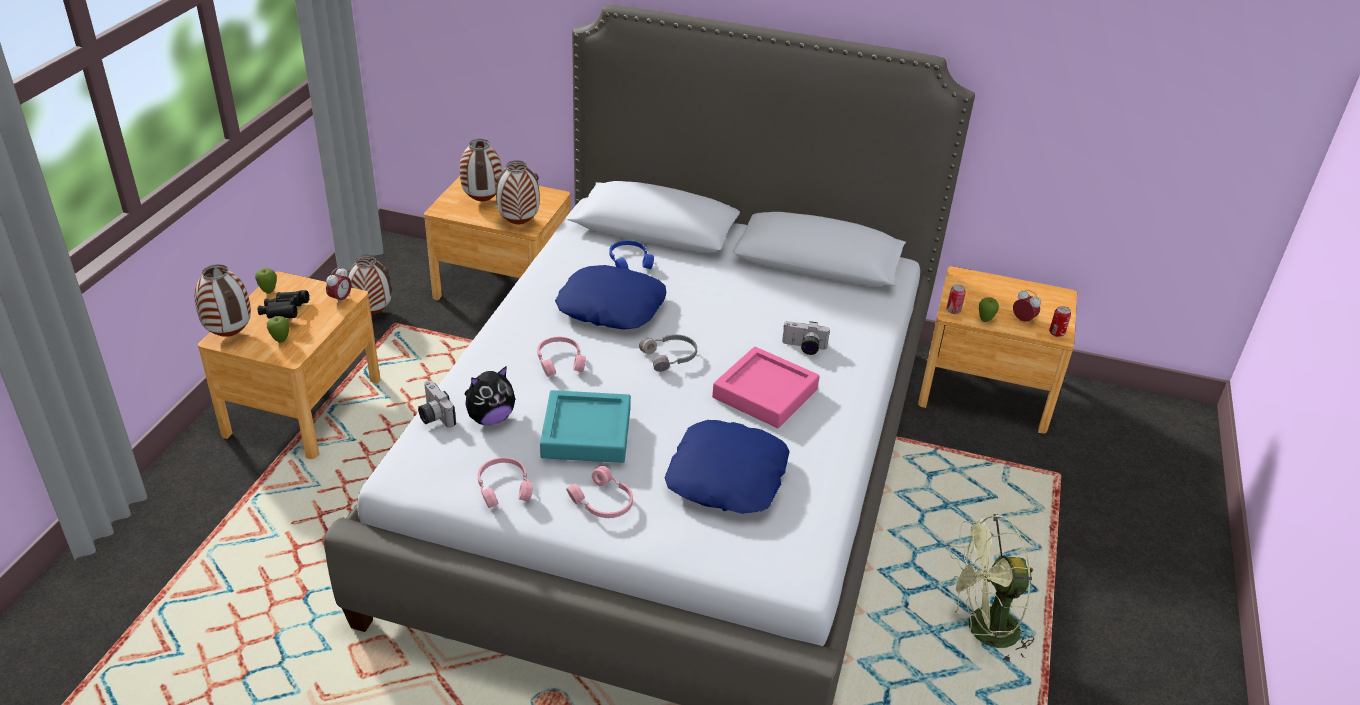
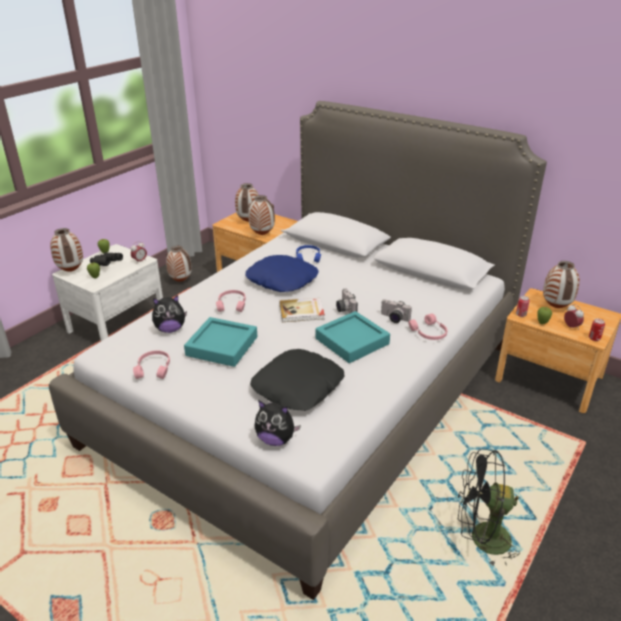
camera: 20 degrees right, 5 degrees down
(303, 407) = (117, 323): brown nightstand -> white nightstand
(433, 416) = (139, 323): camera -> camera (344, 309)
(602, 502) = (208, 388): pink headphones -> pink headphones (428, 333)
(670, 357) = (302, 312): grey headphones -> book
(728, 477) = (298, 387): blue pillow -> black pillow
(738, 560) = (276, 439): none -> plush toy
(765, 393) = (352, 341): pink tray -> turquoise tray
(982, 632) = (481, 539): green fan -> black fan
(993, 293) = (556, 308): none -> vase

